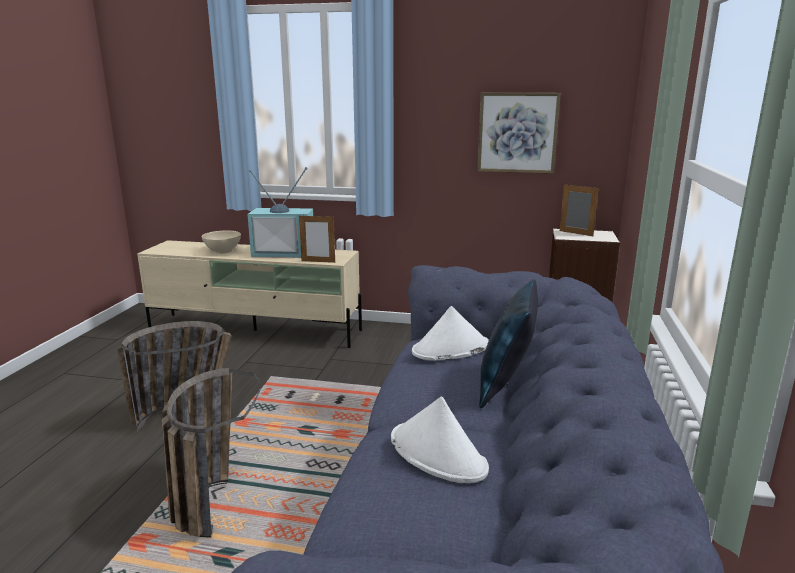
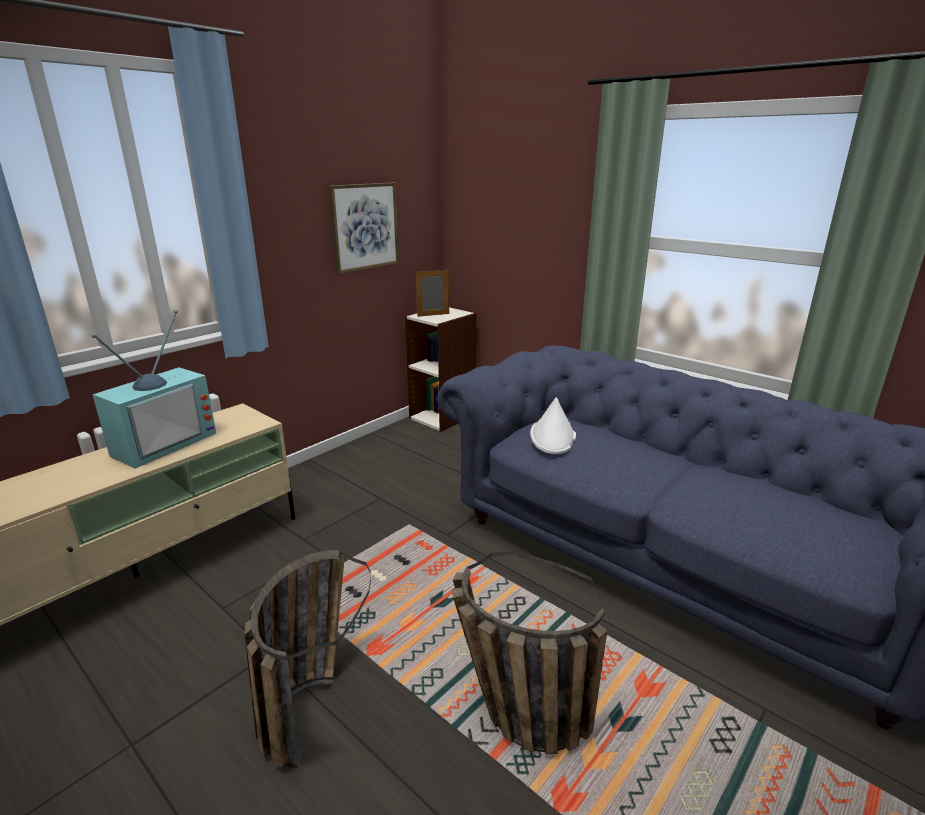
camera: 60 degrees left, 5 degrees up
(223, 251) = (59, 484): beige bowl -> none
(318, 261) = (242, 432): picture frame -> none
(438, 454) = (728, 491): white hat -> none
(506, 386) = (631, 438): blue pillow -> none

